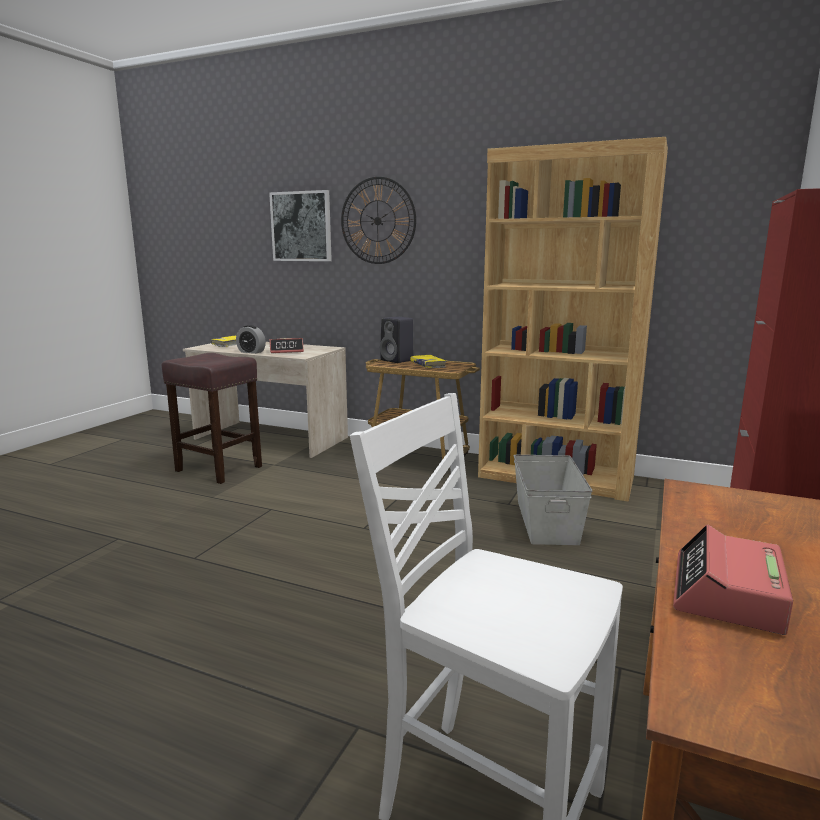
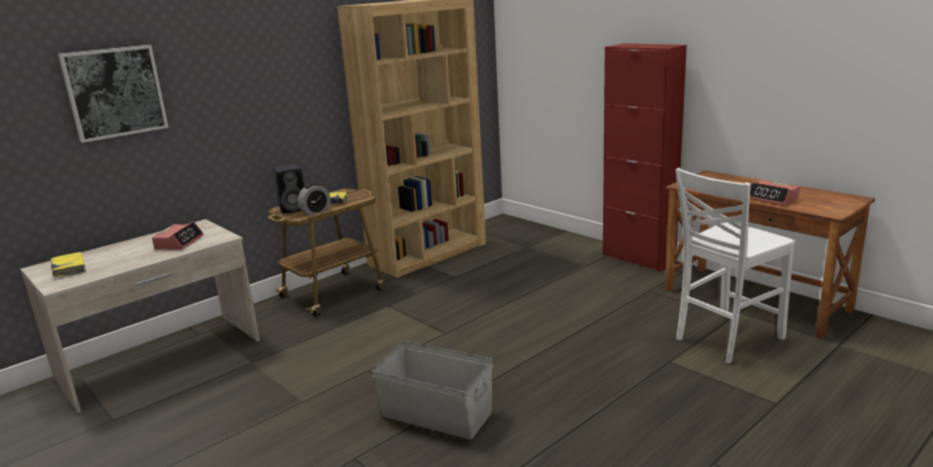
camera: 65 degrees left, 5 degrees up
(217, 468) = (219, 397): brown stool -> none
(251, 352) = (153, 258): alarm clock -> alarm clock (315, 211)
(377, 221) = (218, 73): wall clock -> none
(547, 521) = (492, 272): grey storage box -> grey storage box (436, 413)

